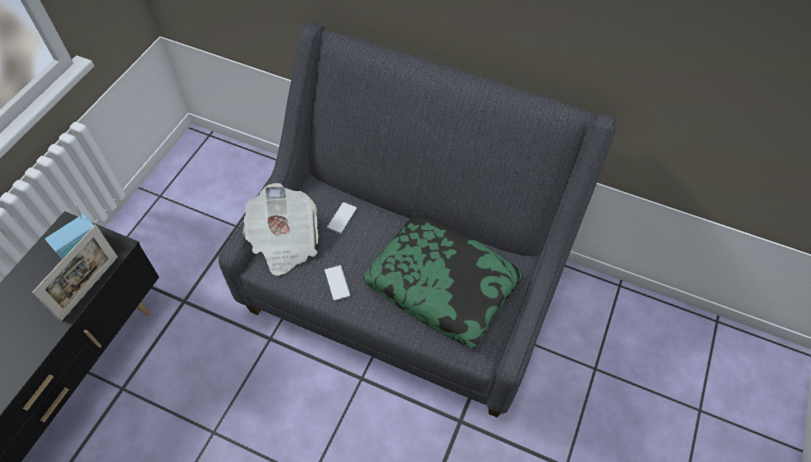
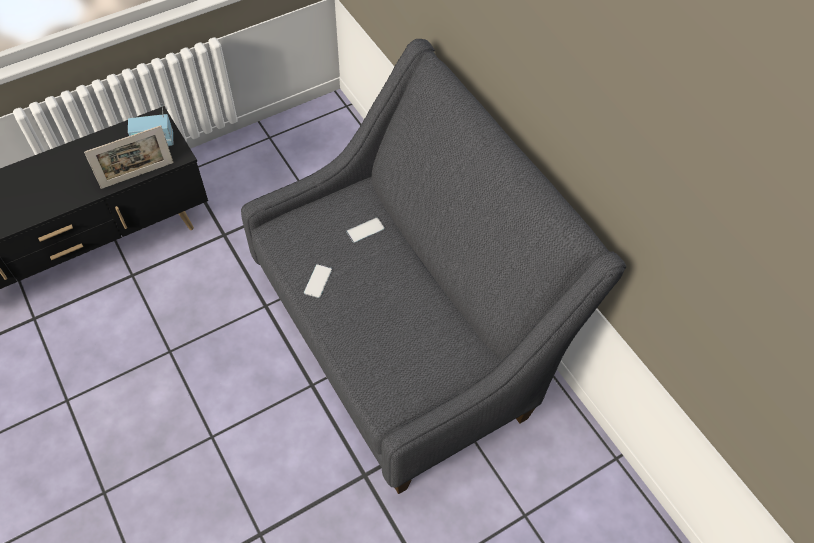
camera: 35 degrees right, 0 degrees up
(284, 241) = (304, 222): newspaper -> none
(442, 285) = (402, 336): pillow -> none

